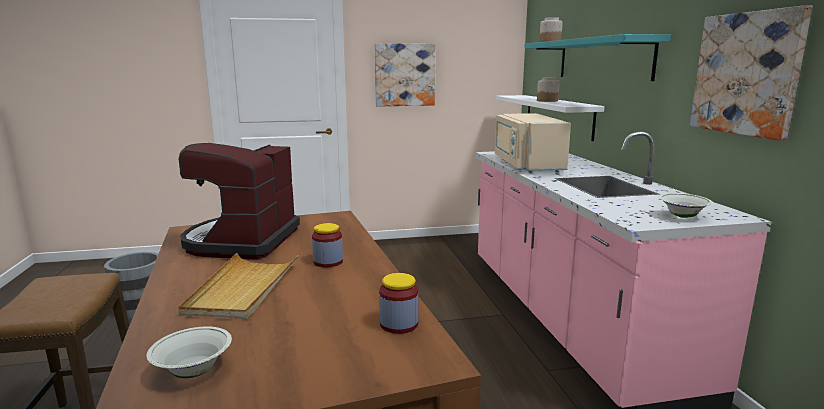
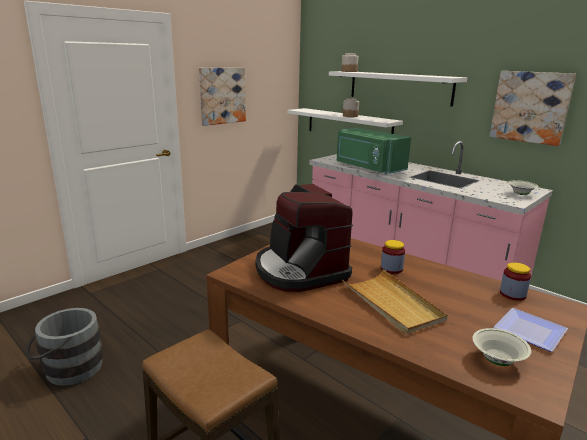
camera: 35 degrees left, 5 degrees up
(306, 362) = (527, 331): none -> plate
(526, 165) = (368, 168): beige microwave -> green microwave
(602, 59) = (399, 87): turquoise shelf -> white shelf

